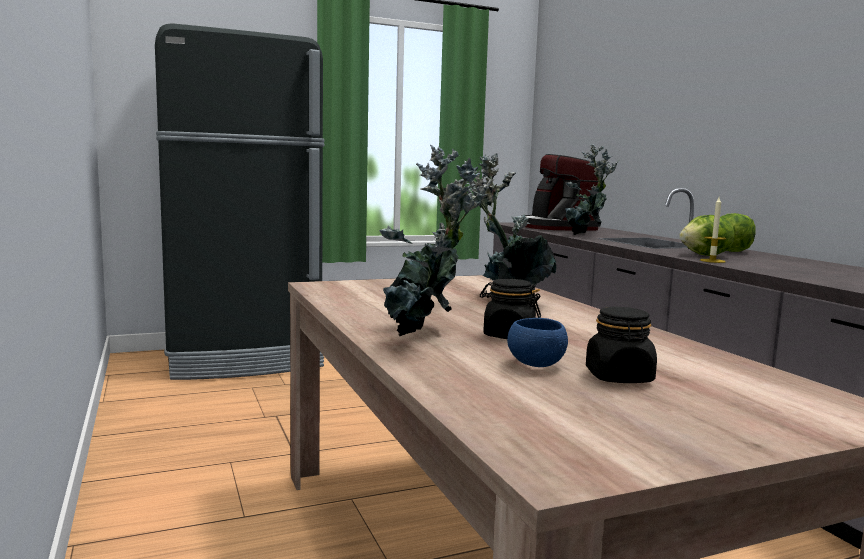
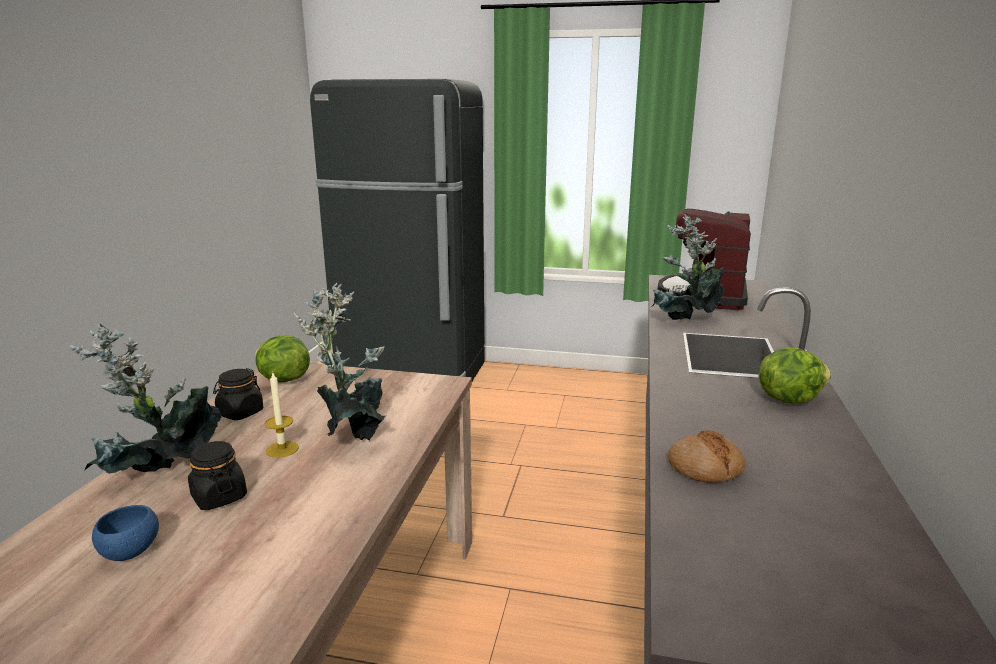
camera: 35 degrees right, 10 degrees up
(619, 377) = (134, 600): black jar -> black jar (240, 413)
(706, 255) = (710, 406): lettuce -> lettuce (283, 380)
(712, 261) = (677, 422): candle -> candle (282, 449)
(776, 270) = (705, 467): none -> bread

